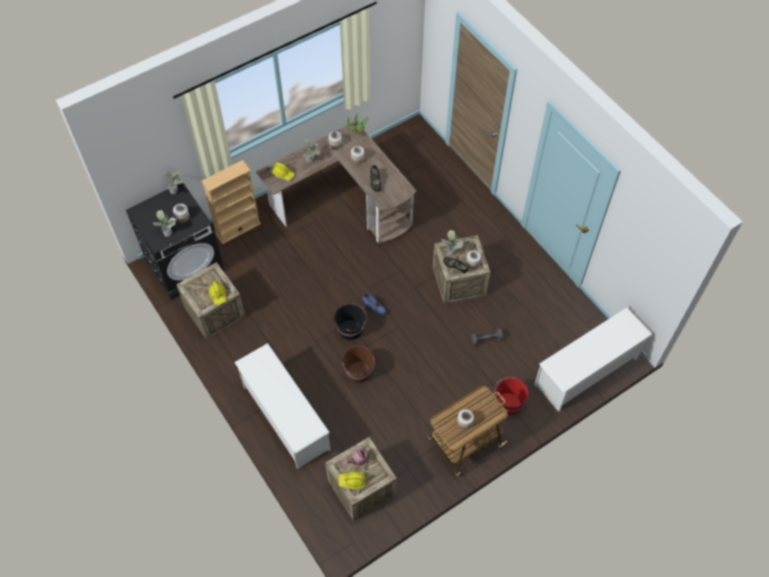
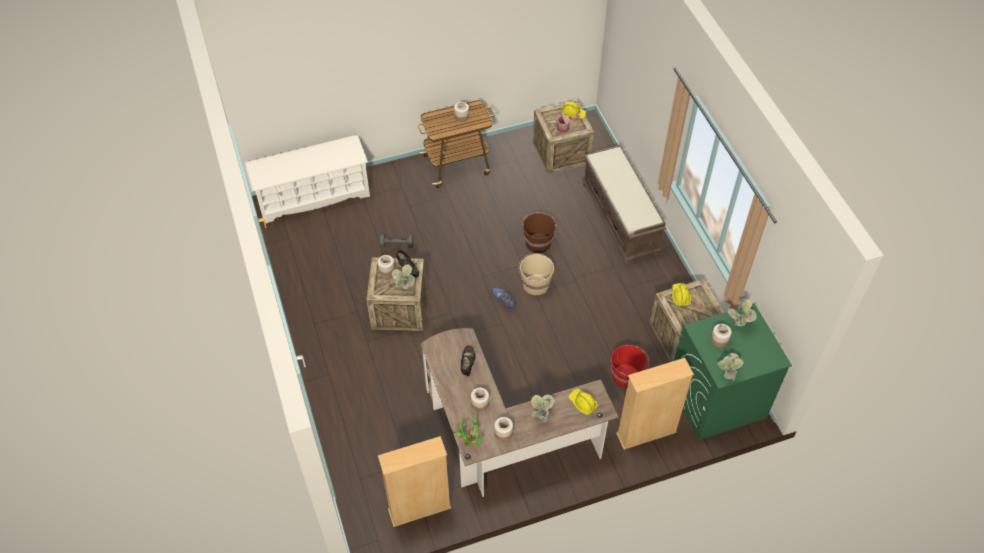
camera: 165 degrees left, 5 degrees down
(185, 265) = (716, 399): black washing machine -> green washing machine
(285, 417) = (620, 219): white shoe rack -> brown bench
(351, 329) = (535, 284): black bucket -> beige bucket
(387, 148) = (419, 509): none -> beige bookcase
(508, 403) = (402, 186): red bucket -> red bucket (626, 376)

